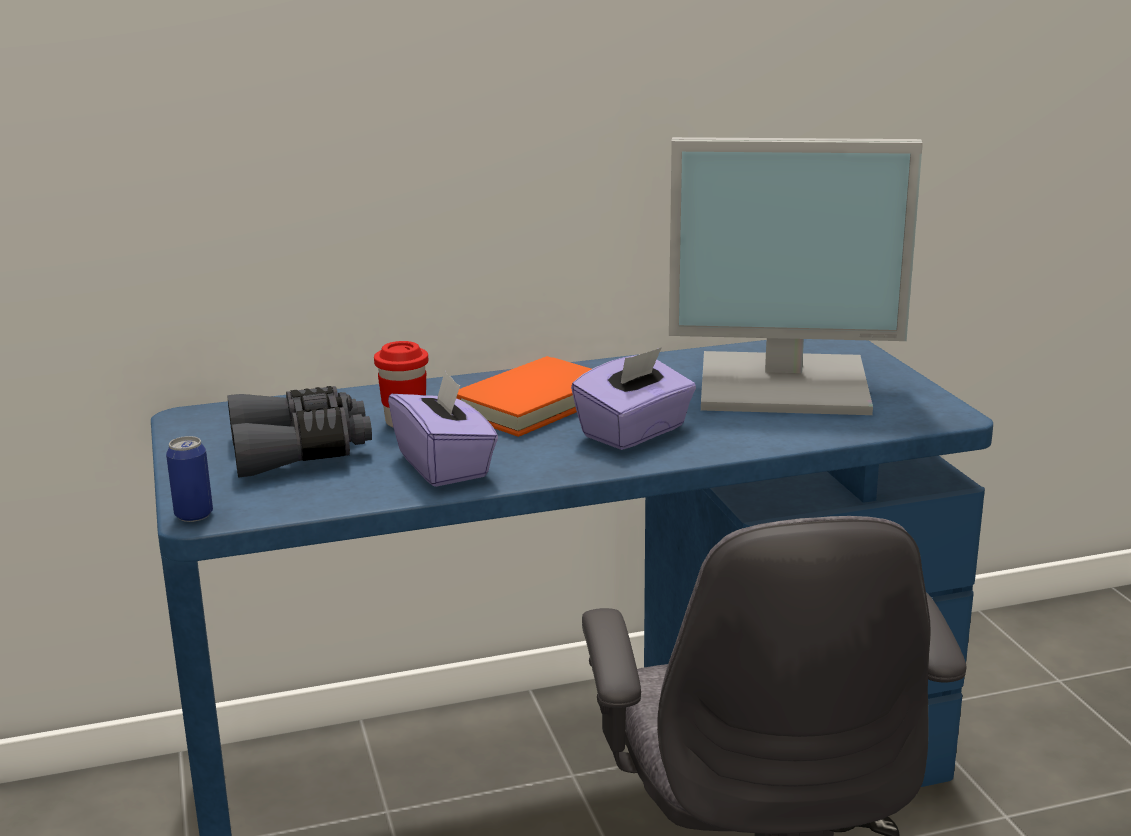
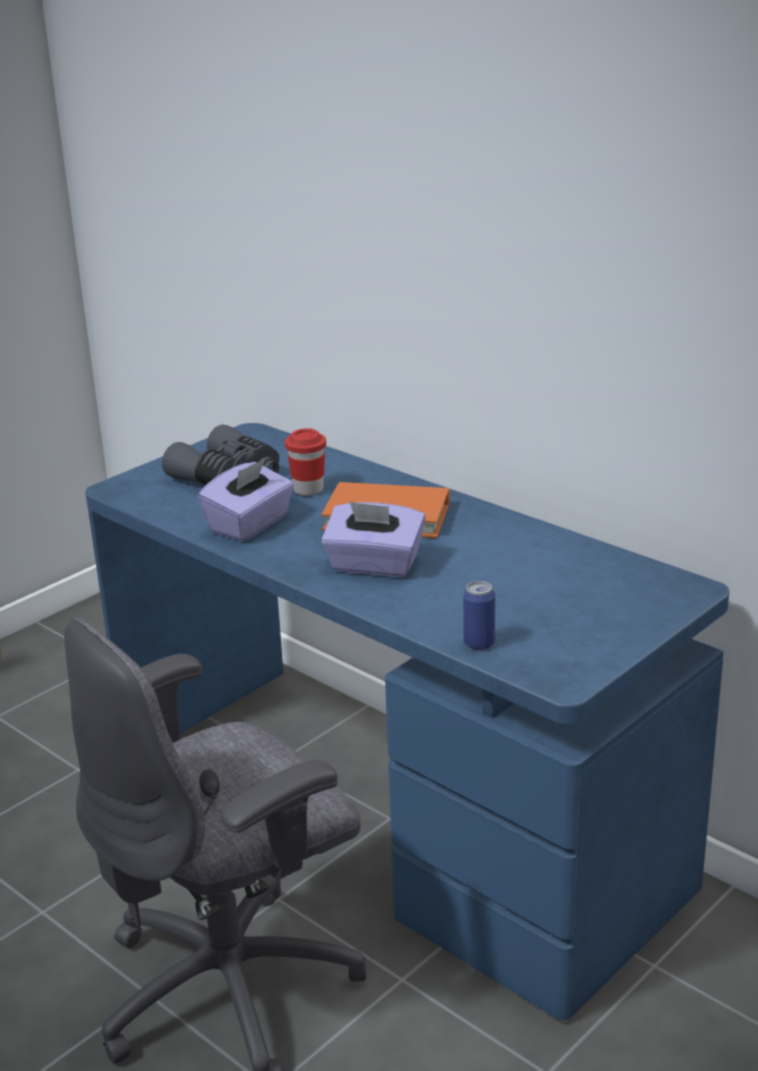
camera: 60 degrees right, 5 degrees up
(194, 515) = (114, 485): can -> can (479, 643)
(787, 384) = (548, 594): monitor -> none

